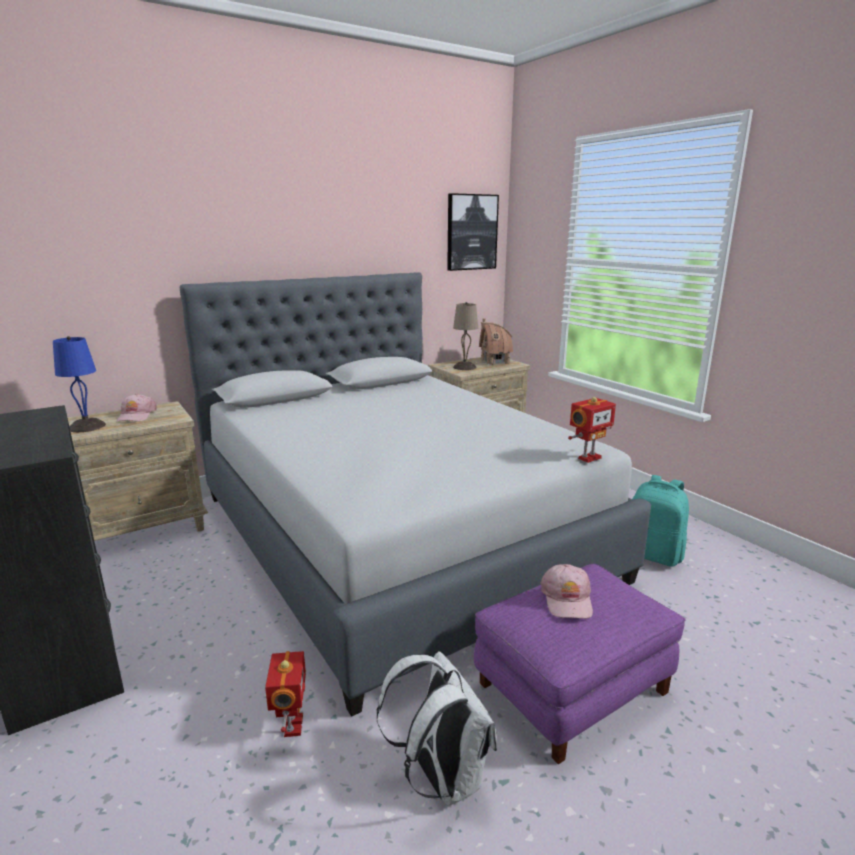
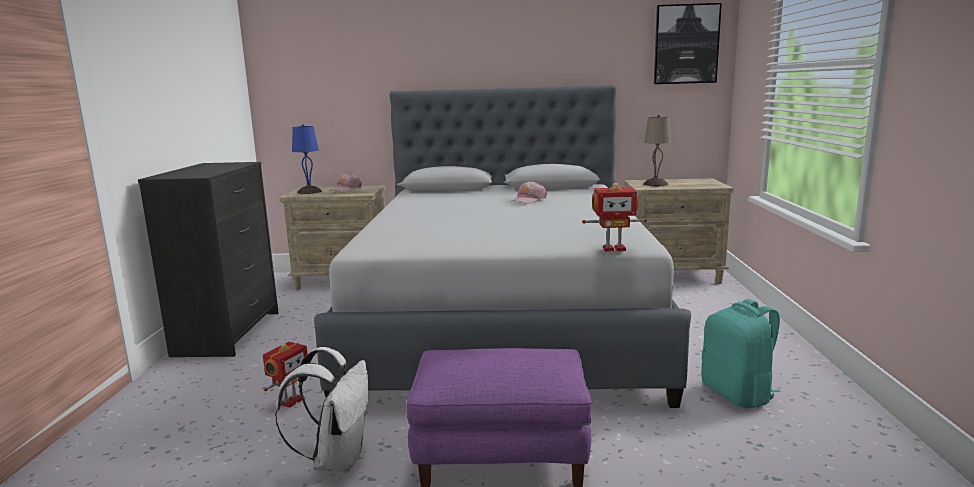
camera: 35 degrees right, 5 degrees down
(495, 361) = (699, 182): toy house -> none
(567, 599) = (492, 355): pink cap -> pink cap (528, 200)

